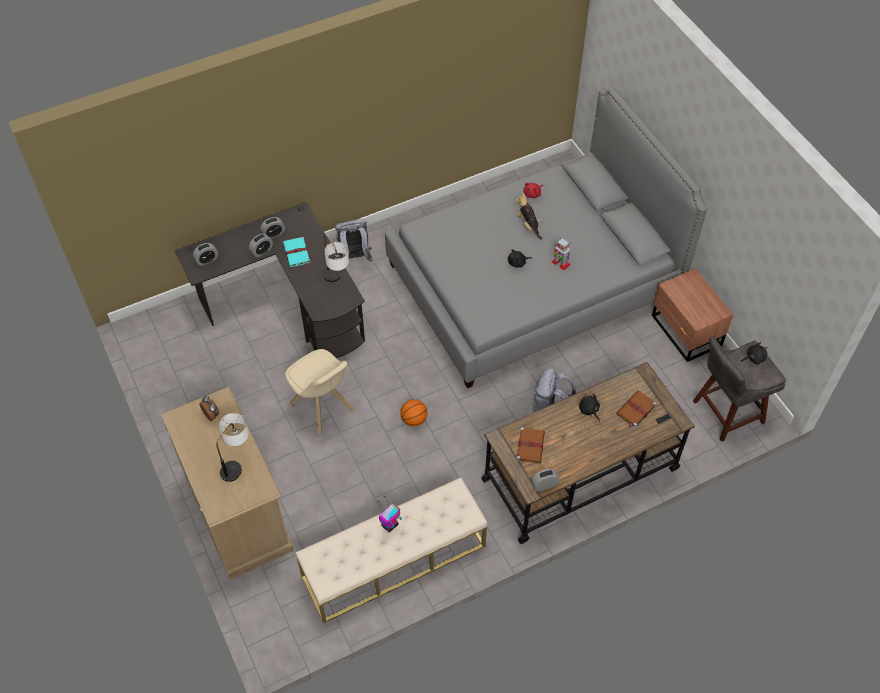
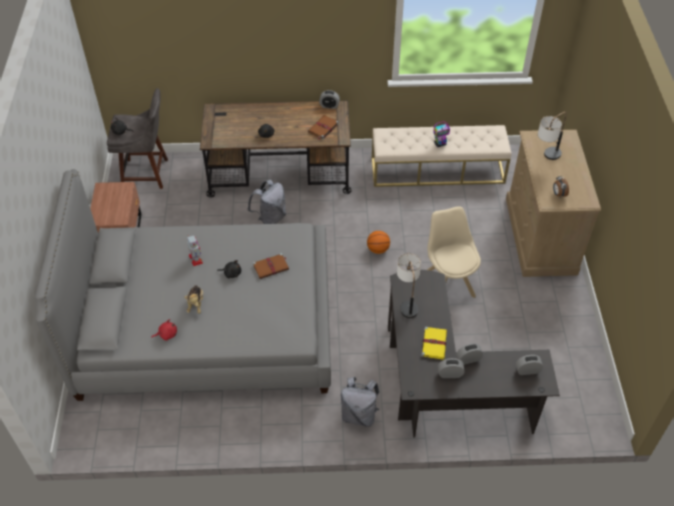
camera: 155 degrees left, 5 degrees down
(297, 253) = (434, 343): turquoise book -> yellow book
(635, 410) = (234, 124): brown book -> brown book (271, 267)

